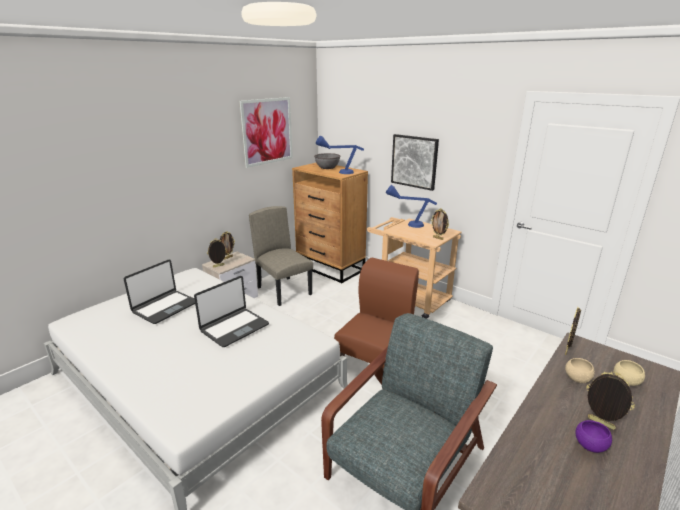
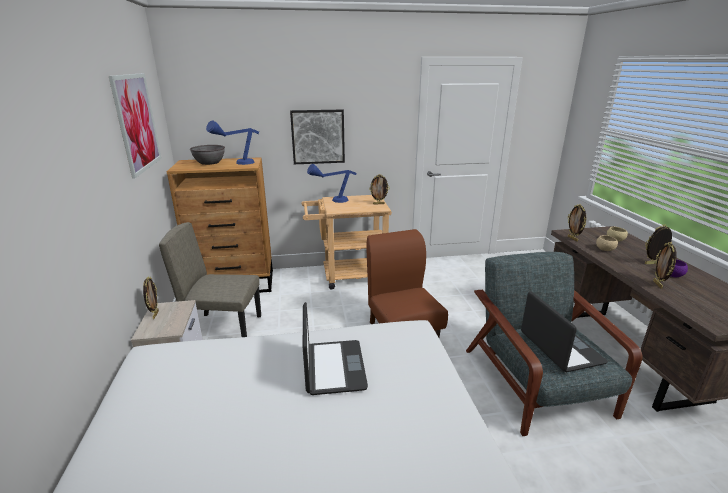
camera: 50 degrees left, 0 degrees up
(165, 307) = (205, 407): laptop -> laptop (560, 348)
(218, 266) = (163, 329): picture frame -> picture frame (658, 284)

